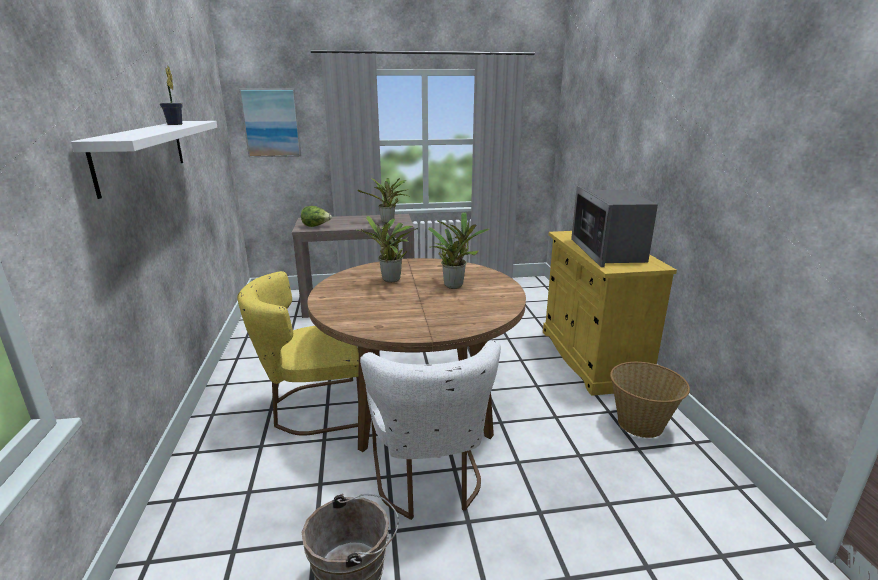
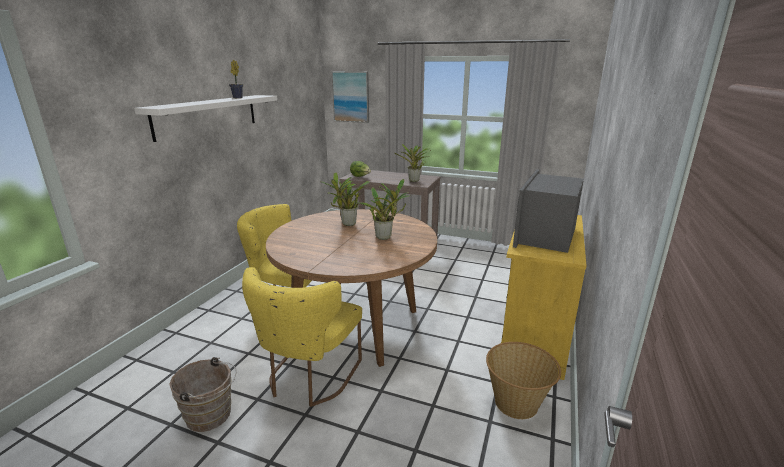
camera: 30 degrees right, 0 degrees up
(429, 481) = (309, 378): white chair -> yellow chair

